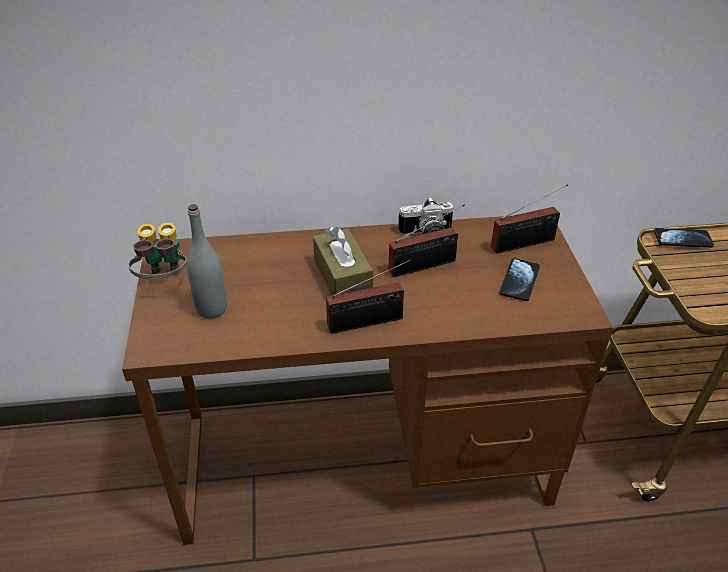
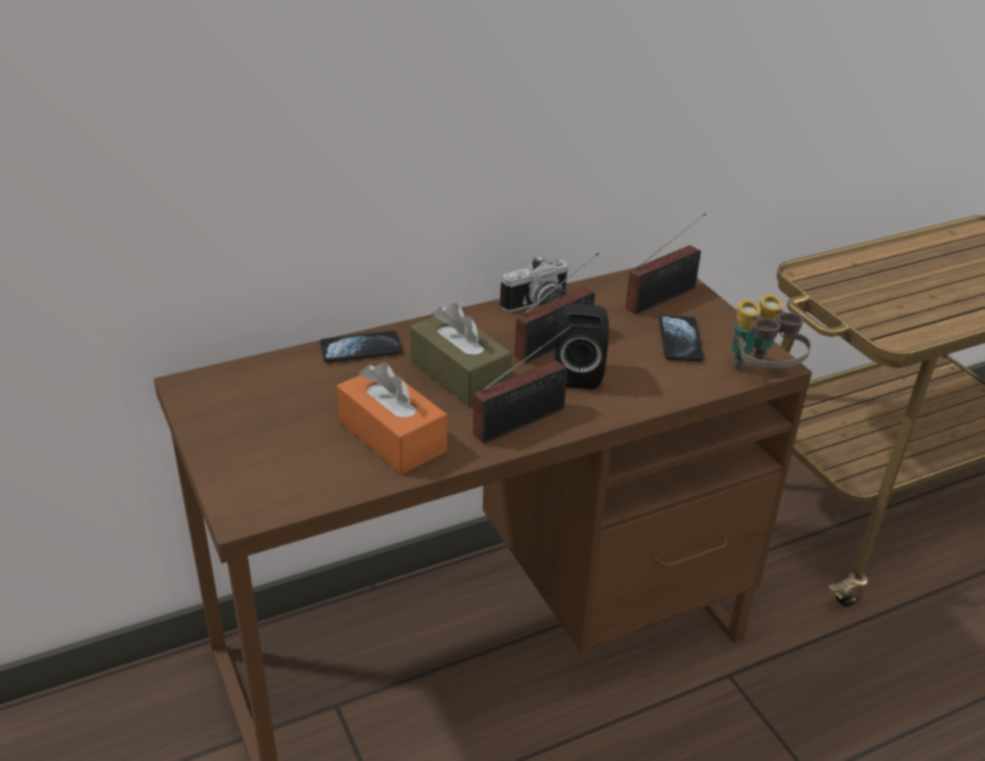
camera: 20 degrees left, 5 degrees down
(164, 281) = (214, 423): binoculars -> binoculars (760, 375)
(212, 309) = (304, 445): grey bottle -> none
(272, 315) = (392, 436): none -> orange tissue box
(428, 293) = (579, 373): none -> black speaker
(682, 239) = (828, 267): phone -> phone (361, 349)

